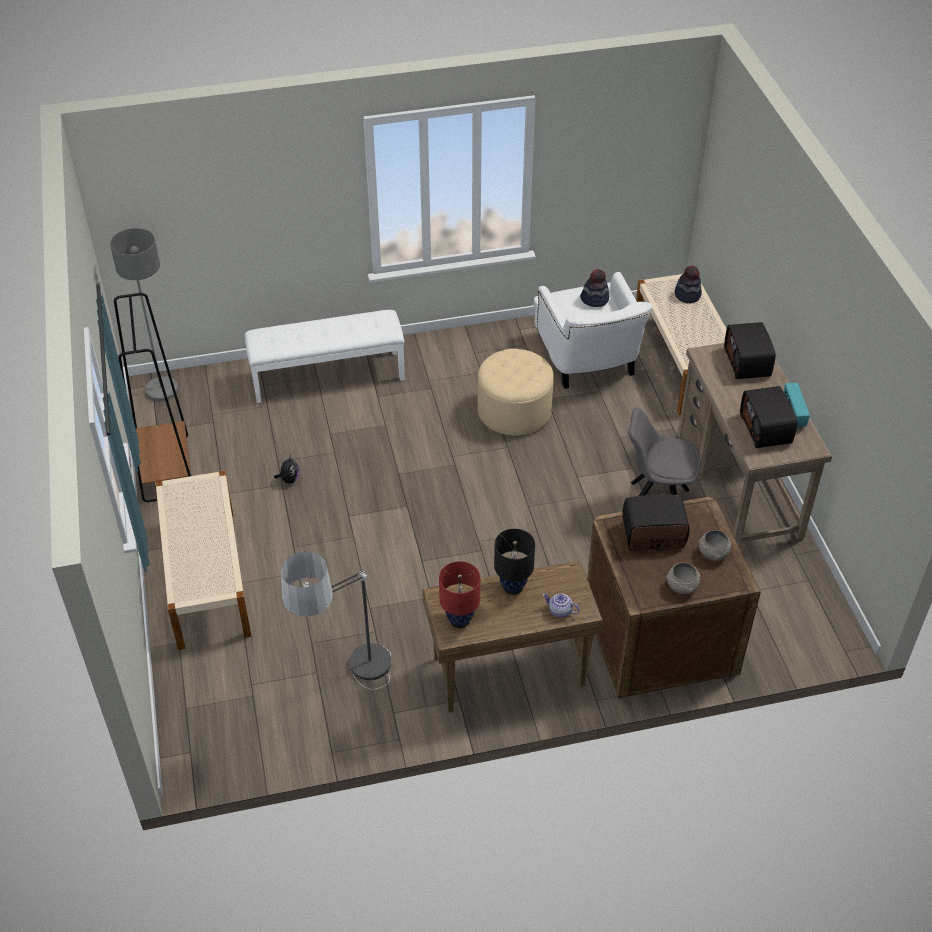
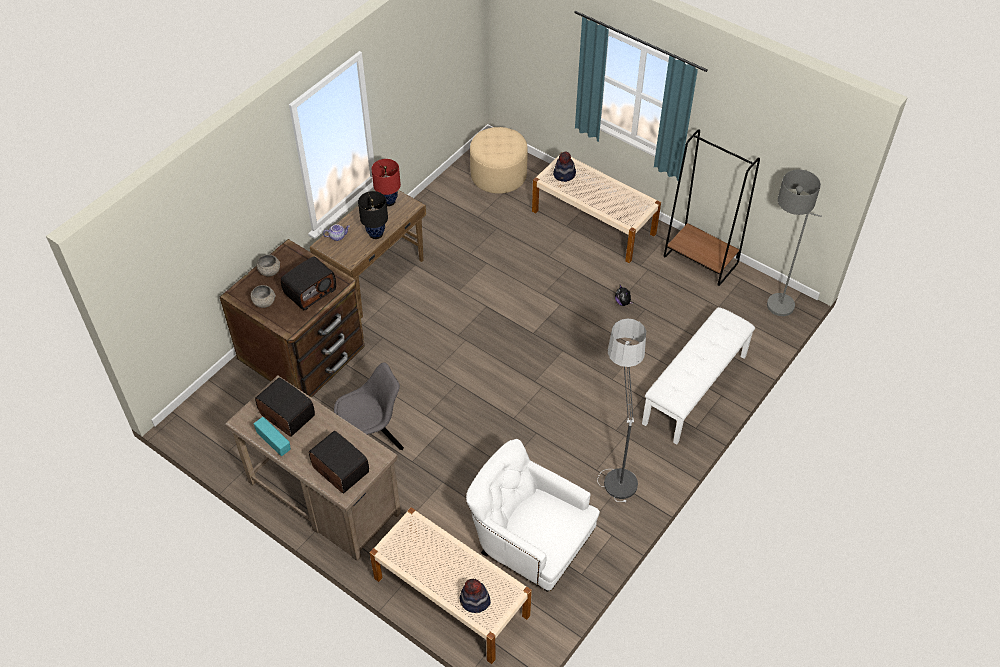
camera: 140 degrees right, 5 degrees up
(349, 688) = (452, 220): floor lamp -> floor lamp (616, 462)
(514, 411) = (538, 451): beige ottoman -> beige ottoman (498, 175)
(594, 299) = (546, 537): hat -> hat (564, 175)

